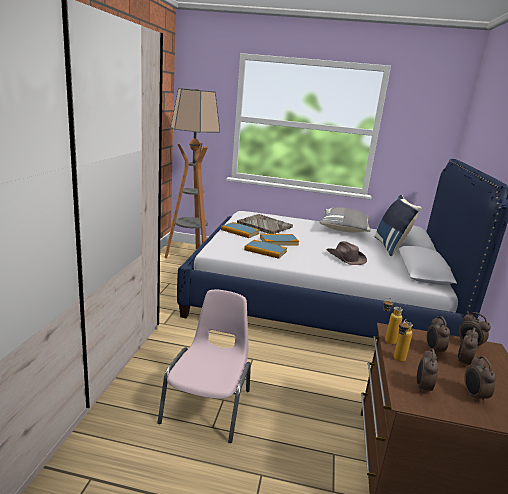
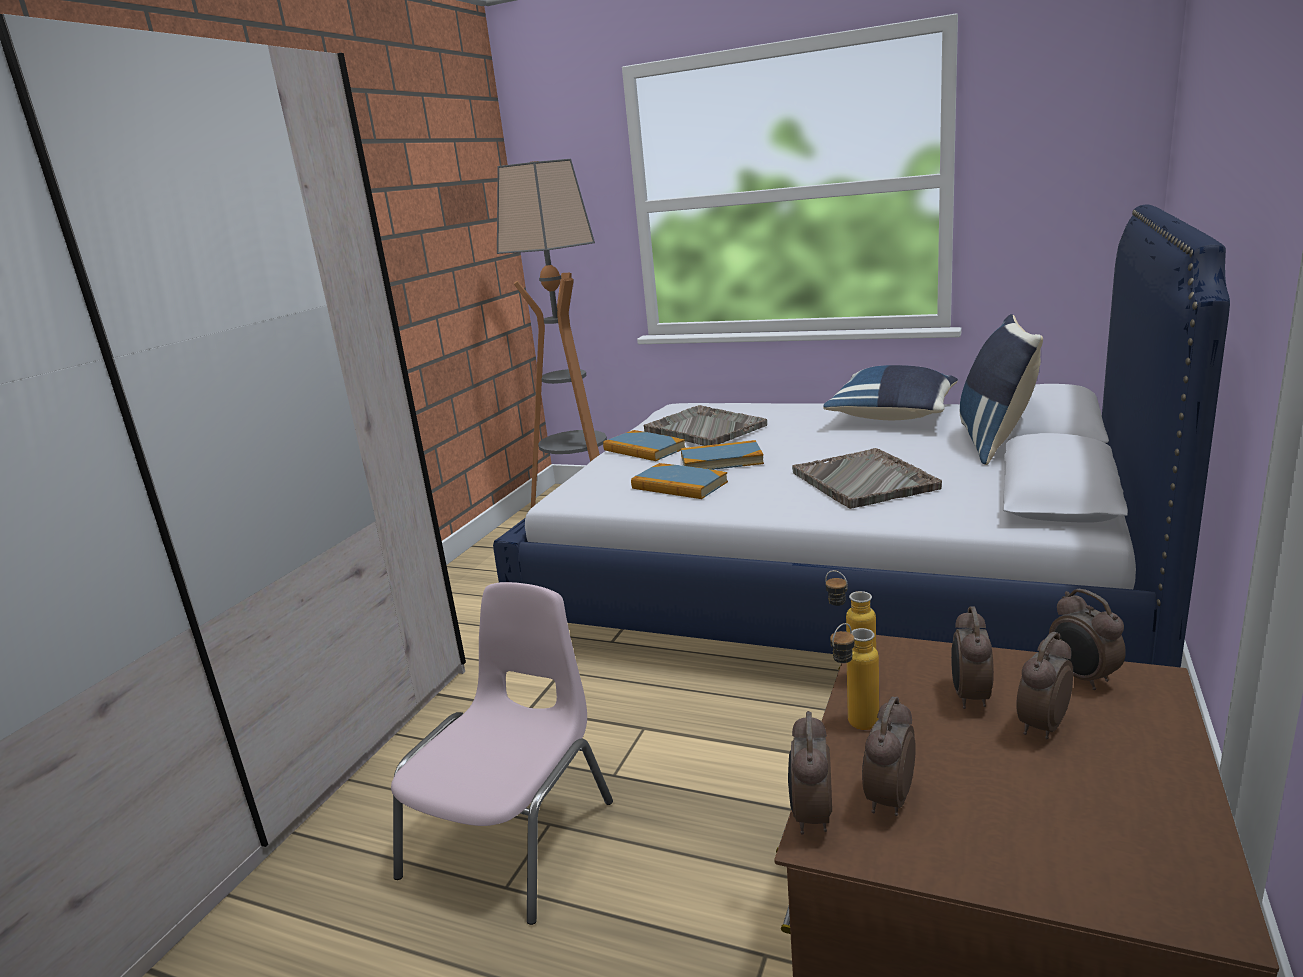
camera: 15 degrees right, 0 degrees up
(344, 230) = (893, 417): grey pillow -> blue pillow
(345, 258) = (864, 481): brown hat -> grey tray
(473, 396) = (1027, 820): alarm clock -> alarm clock (810, 817)

